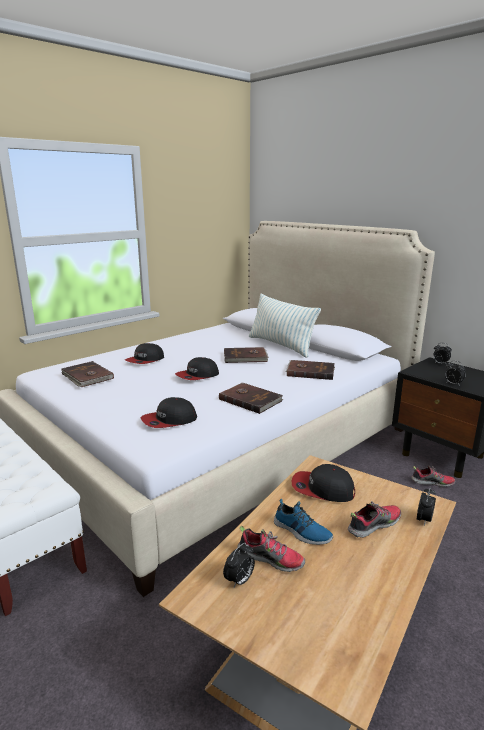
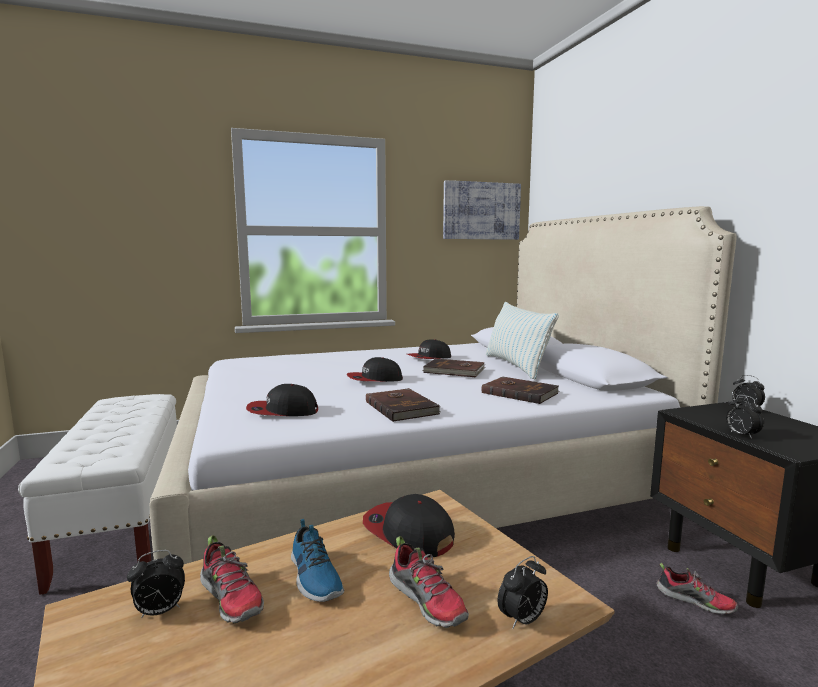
camera: 25 degrees right, 10 degrees down
(86, 376) = (262, 366): brown book -> none
(145, 360) = (339, 361): cap -> cap (429, 358)
(217, 209) = (481, 211): none -> picture
(373, 525) = (427, 601): shoe -> shoe turned 60 degrees clockwise

